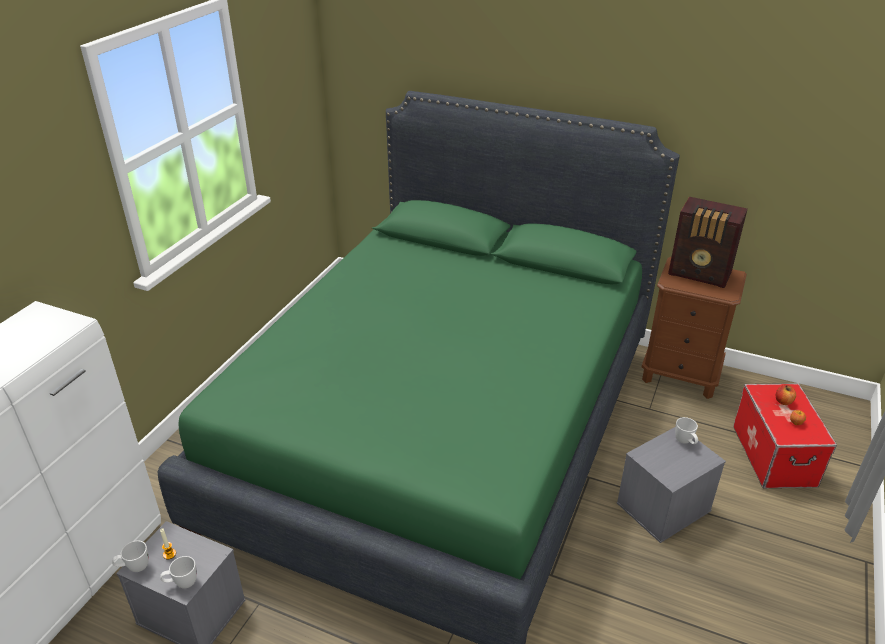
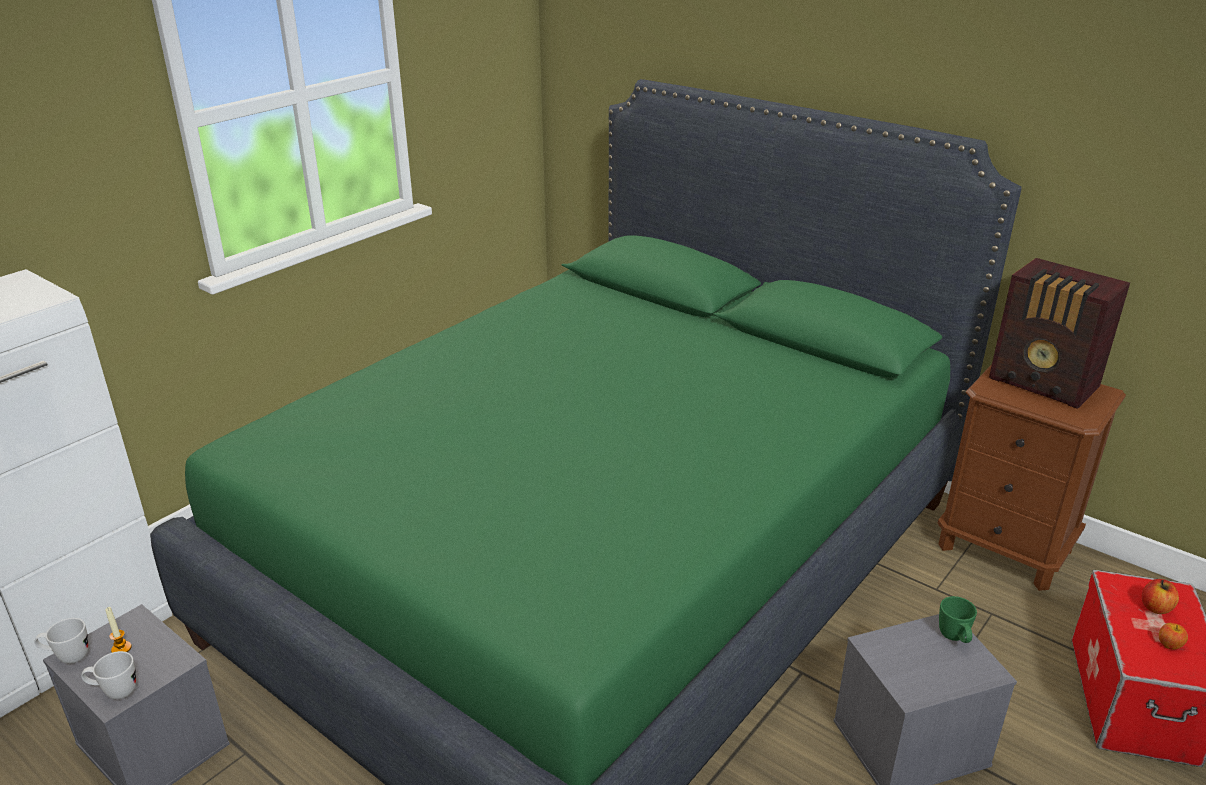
camera: 15 degrees right, 5 degrees down
(685, 442) = (955, 639): white mug -> green mug

